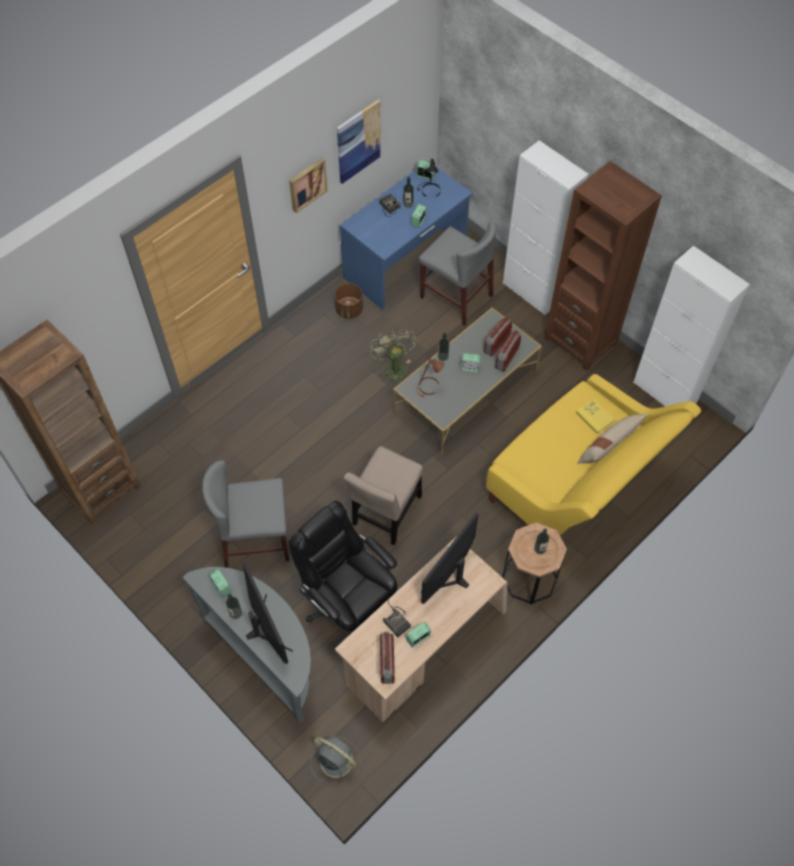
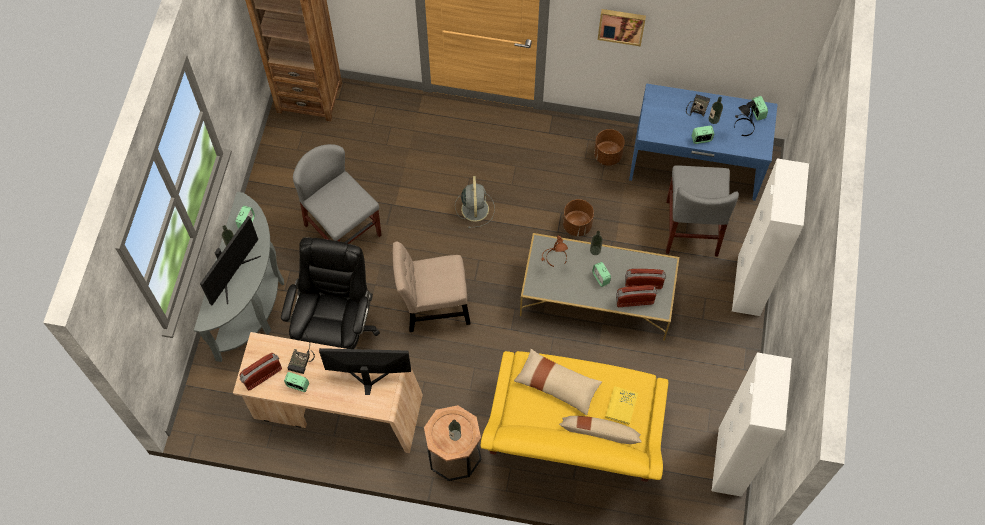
camera: 55 degrees right, 5 degrees up
(335, 760) = (203, 404): grey fan -> grey fan (475, 208)
(358, 141) = (696, 31): picture -> none
(393, 367) = (577, 225): green fan -> brown planter
(546, 449) = (557, 384): none -> beige pillow
(580, 340) = (728, 357): brown bookcase -> none

